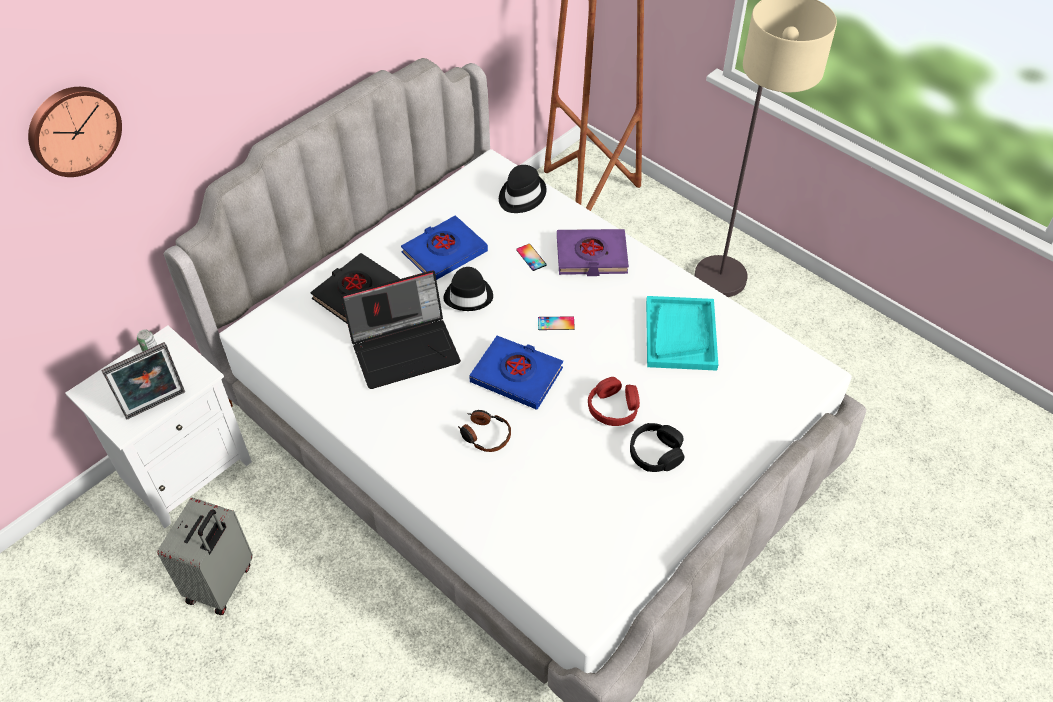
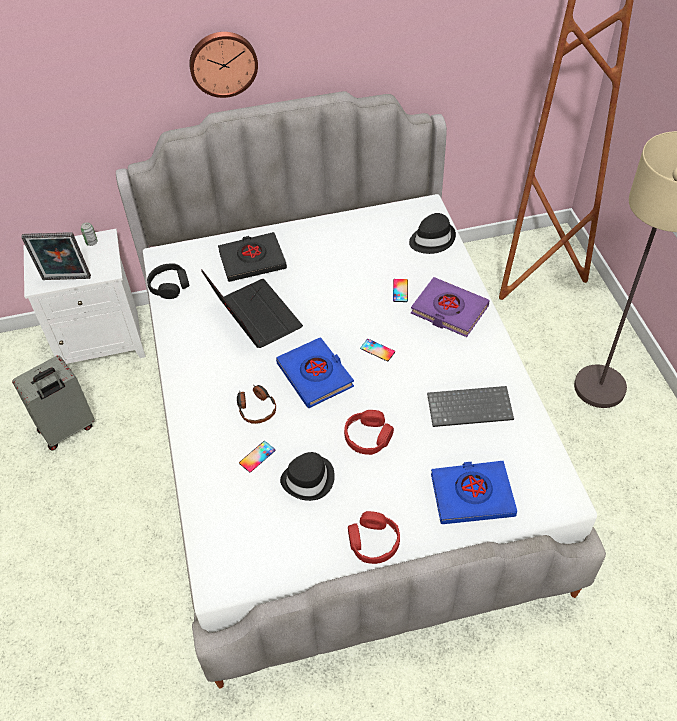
camera: 35 degrees right, 0 degrees up
(73, 130) = (53, 50): wall clock -> wall clock (223, 63)
(405, 348) = (253, 316): laptop -> laptop turned 135 degrees counterclockwise
(444, 252) = (338, 258): blue book -> blue book (472, 495)
(469, 295) = (330, 298): black hat -> black hat (309, 480)
(525, 480) = (257, 456): none -> phone
(655, 453) = (371, 489): black headphones -> black headphones (169, 286)
(680, 334) = (470, 406): turquoise tray -> keyboard
(695, 498) = (373, 542): none -> red headphones

